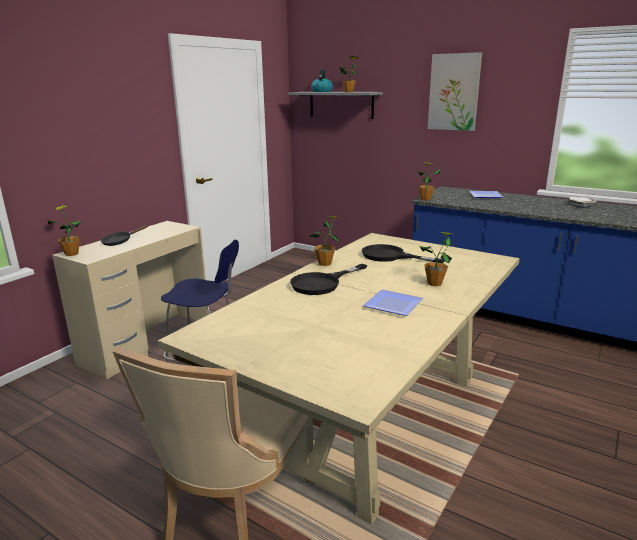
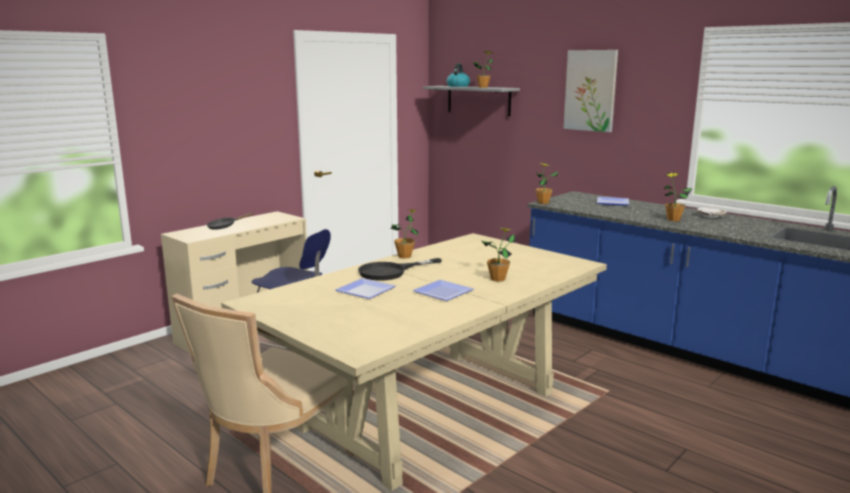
camera: 10 degrees right, 5 degrees down
(72, 254) = (177, 234): potted plant -> potted plant (673, 219)
(314, 309) = (368, 291): none -> plate
(390, 256) = (474, 254): black frying pan -> none

